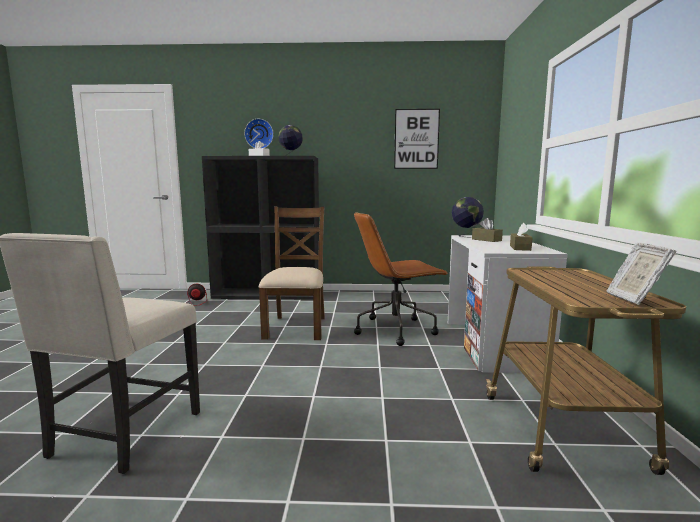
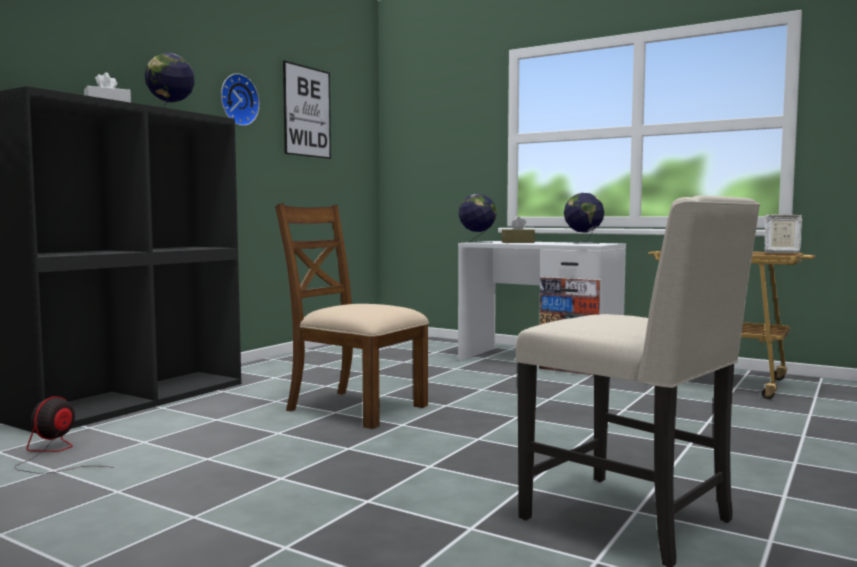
camera: 60 degrees left, 5 degrees down
(259, 134) = (77, 57): wall clock -> wall clock (237, 100)
(396, 330) = (446, 376): brown office chair -> none
(520, 248) = (583, 243): brown tissue box -> globe

